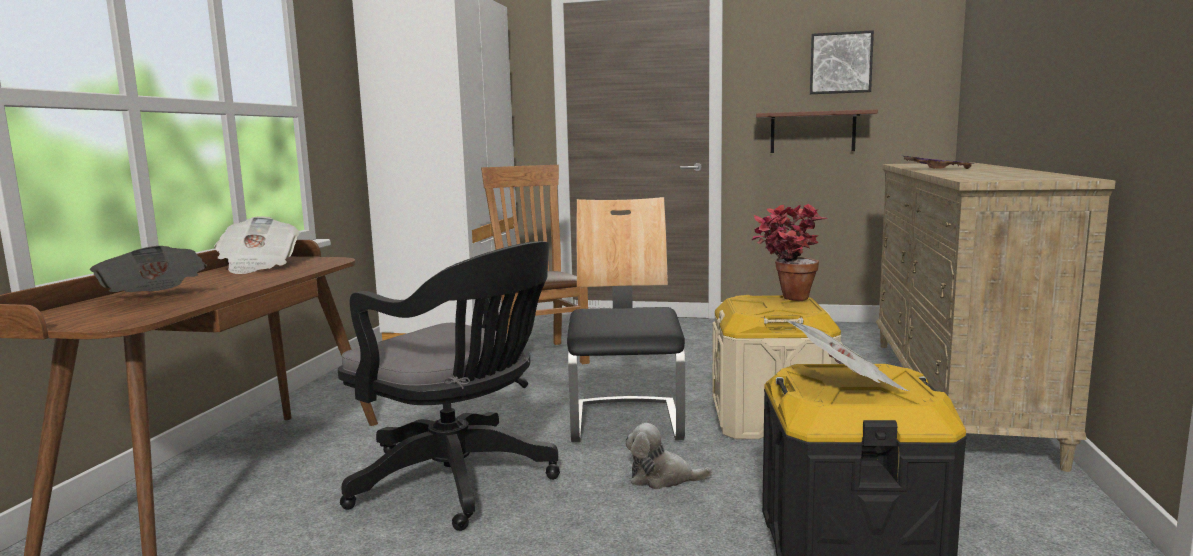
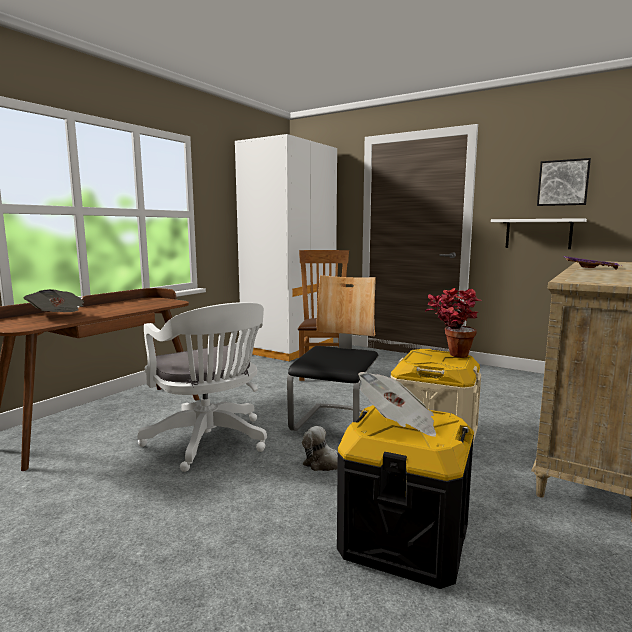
camera: 20 degrees right, 0 degrees up
(258, 266) = (135, 302): newspaper -> none
(460, 482) = (210, 442): black office chair -> white office chair
(812, 132) = (538, 233): brown shelf -> white shelf

